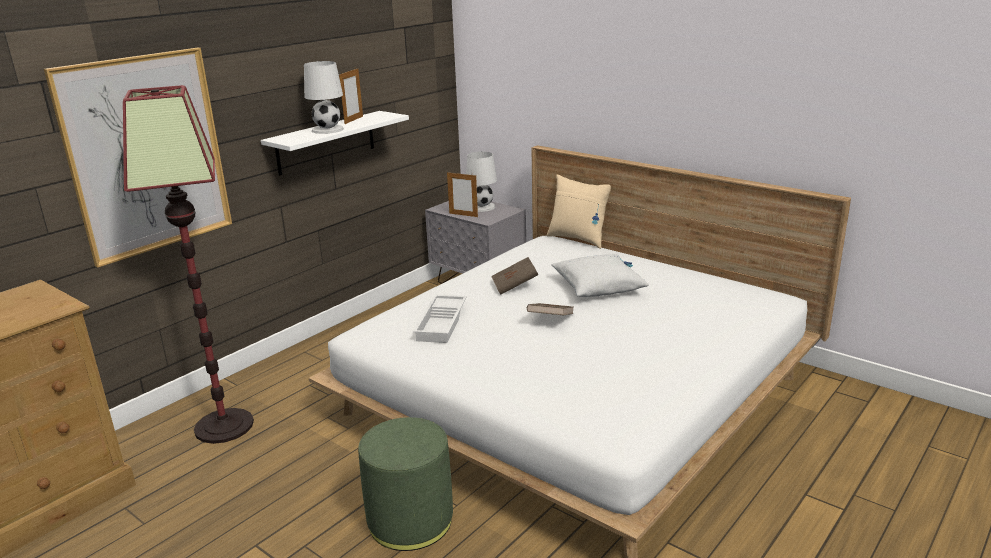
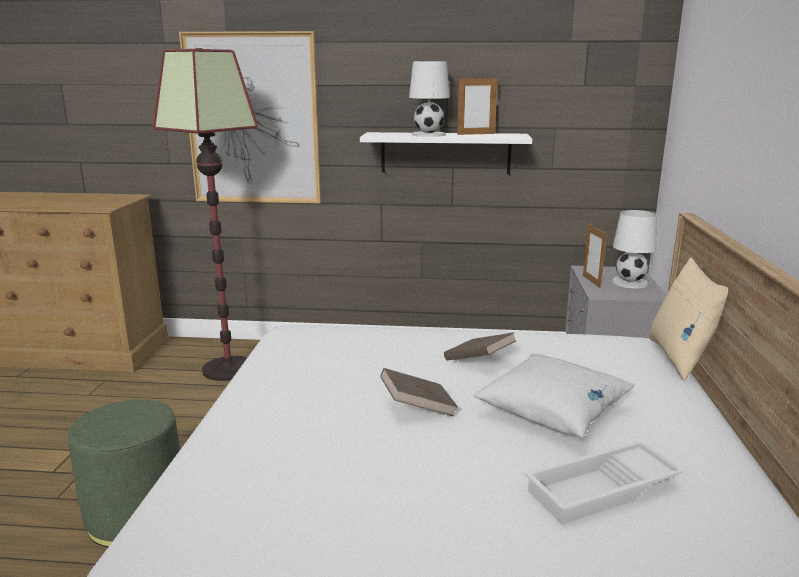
camera: 55 degrees right, 5 degrees down
(442, 323) = (342, 354): white tray -> white tray (602, 490)

